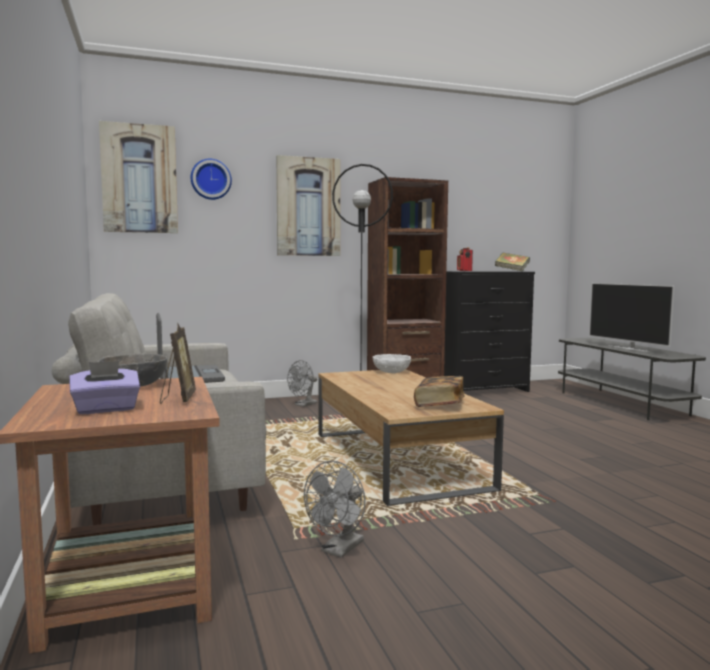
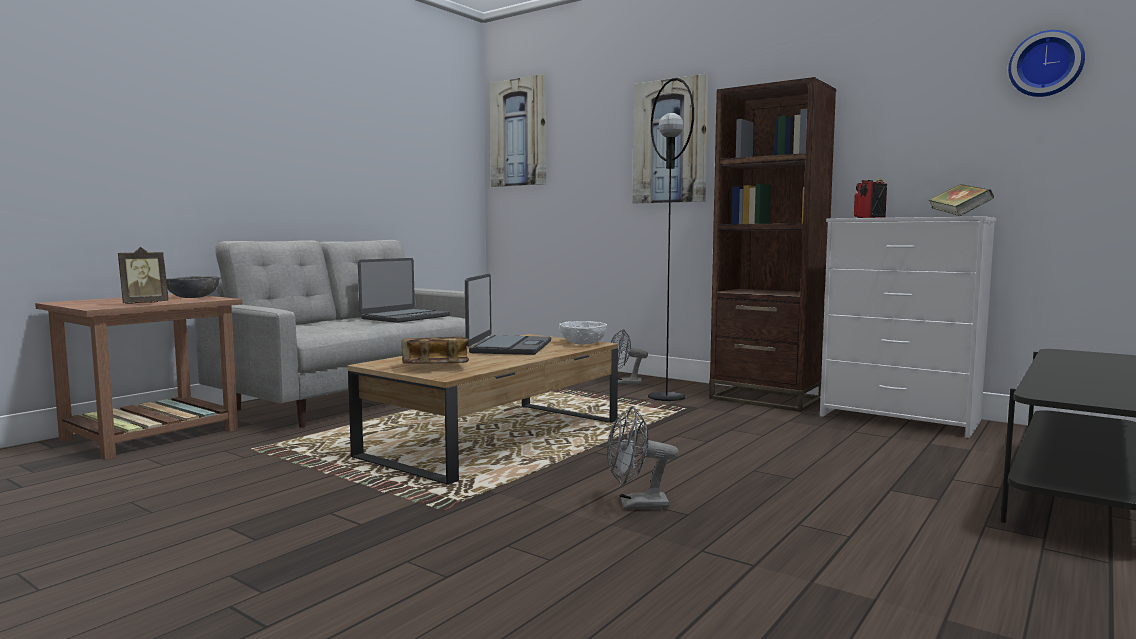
camera: 55 degrees right, 0 degrees up
(106, 409) = (105, 302): purple tissue box -> none
(210, 179) = (574, 123): wall clock -> wall clock (1046, 64)
(339, 550) = (238, 463): grey fan -> grey fan (636, 505)
(377, 383) = (509, 347): none -> laptop
(483, 389) = (900, 418): black dresser -> white dresser
(629, 348) = (1070, 375): television -> none

